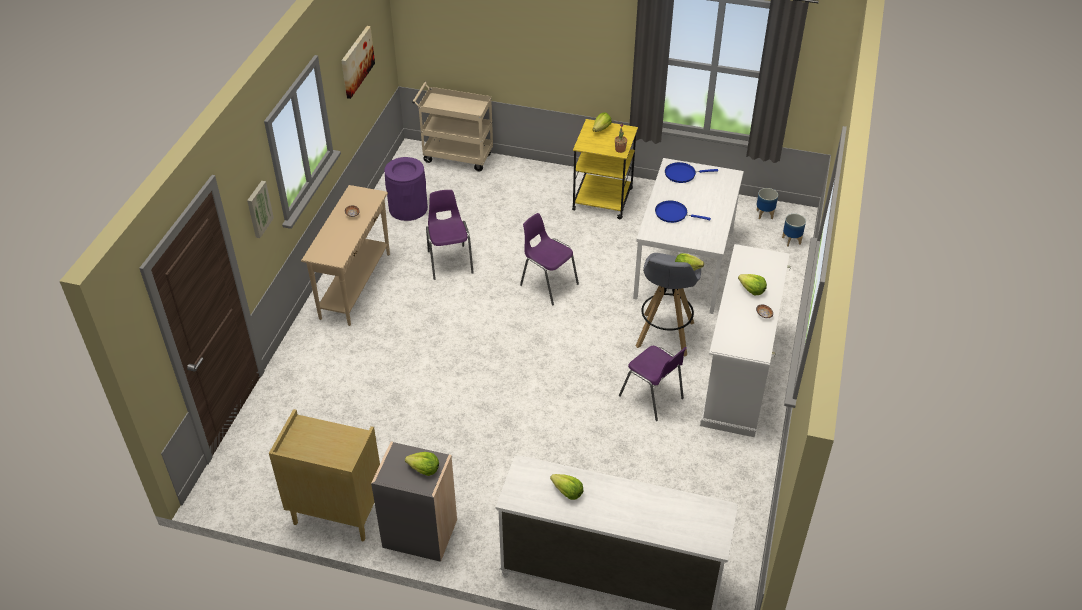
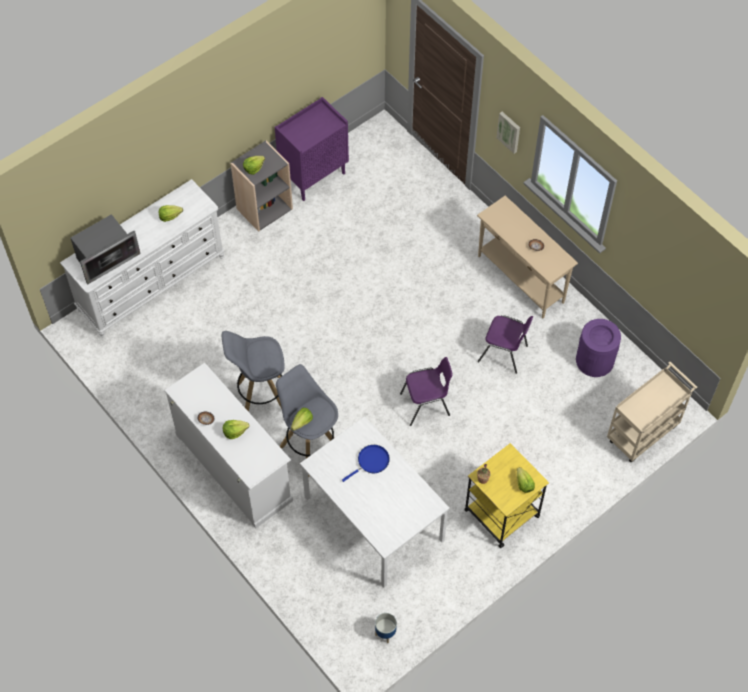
camera: 125 degrees right, 15 degrees up
(337, 513) = (314, 176): beige cabinet -> purple cabinet
(356, 61) = (664, 265): picture -> none
(652, 398) = (260, 397): purple chair -> grey stool
(678, 517) = (106, 258): none -> microwave
(682, 174) = (415, 505): blue frying pan -> none
(791, 240) = (337, 626): planter -> none

